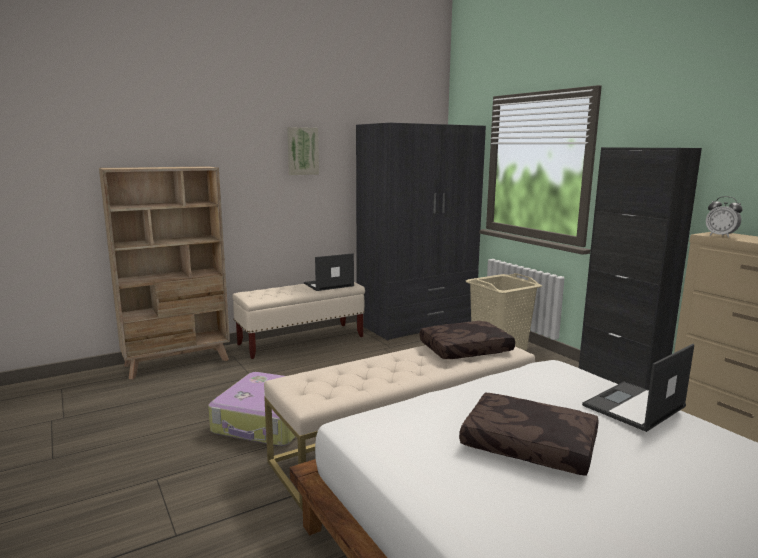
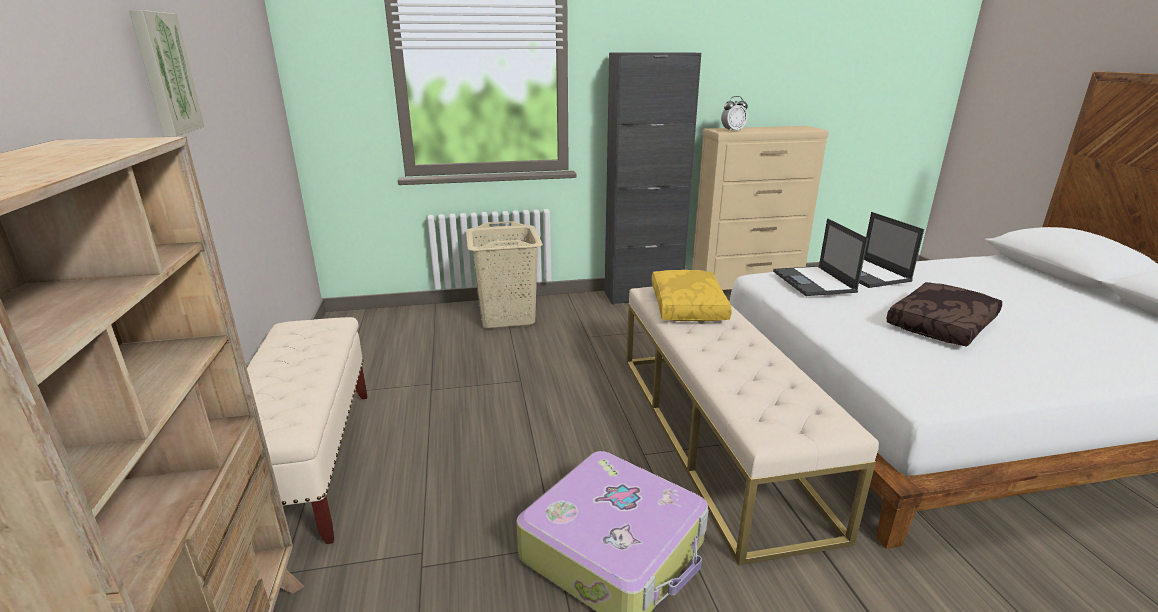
camera: 70 degrees left, 10 degrees up
(328, 285) = (309, 341): laptop -> laptop (814, 282)
(417, 322) = (366, 343): grey wardrobe -> none
(465, 350) = (689, 306): brown pillow -> yellow pillow

